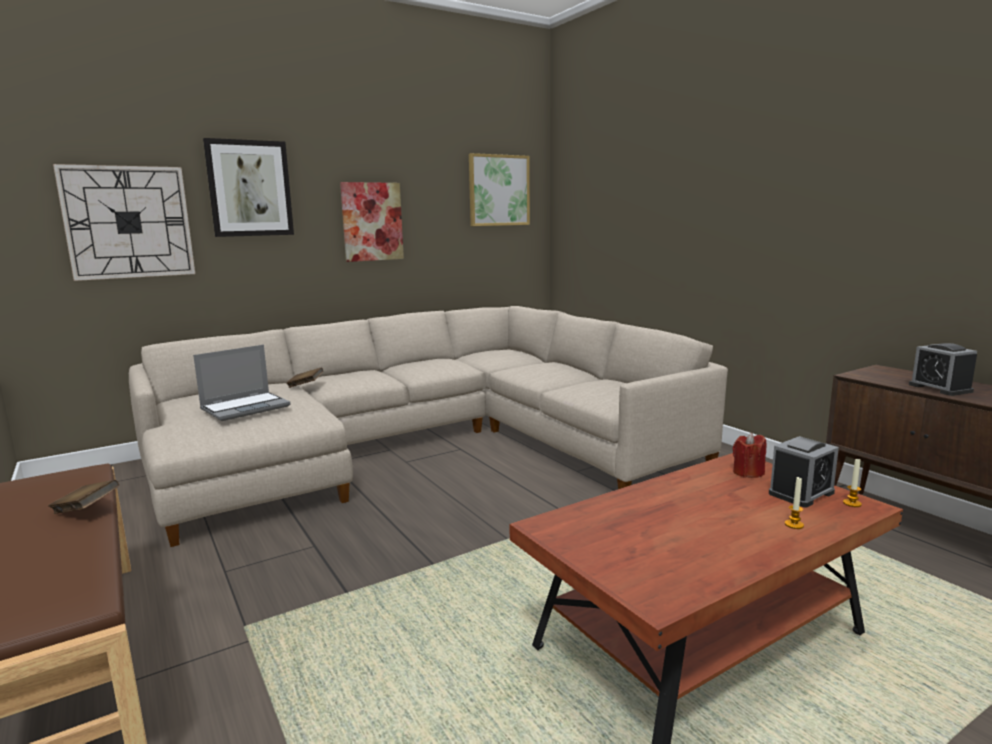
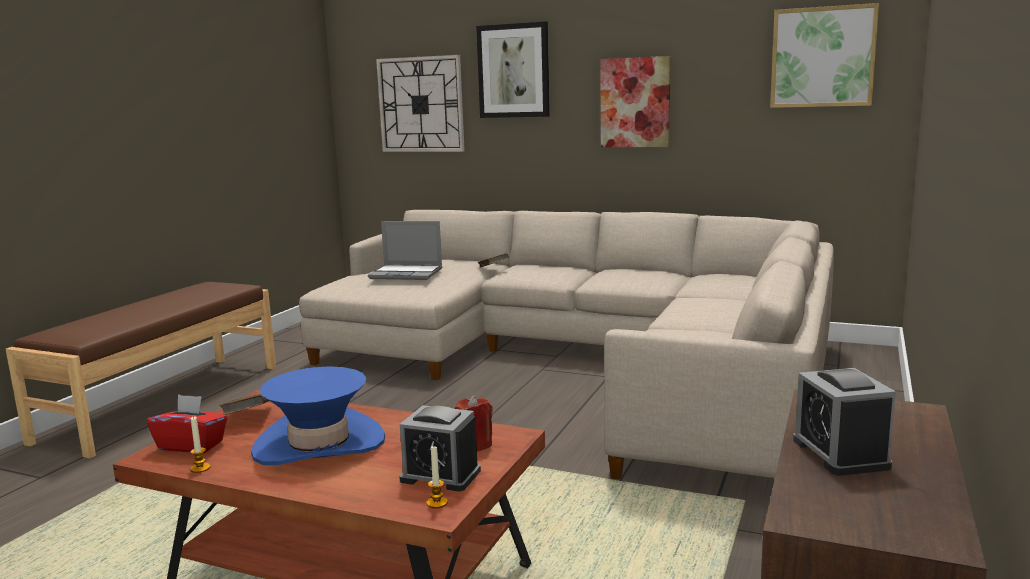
camera: 55 degrees right, 0 degrees up
(86, 511) = (185, 305): brown book -> brown book (249, 417)
(645, 577) = (191, 445): none -> red tissue box
(699, 520) = (319, 444): none -> blue hat
(794, 525) = (345, 482): candle -> candle (200, 468)
(940, 388) = (840, 453): alarm clock -> alarm clock turned 45 degrees counterclockwise

